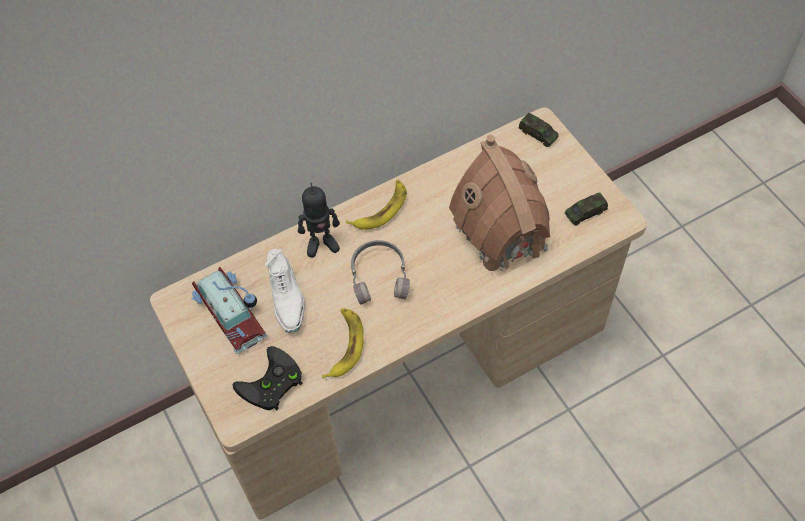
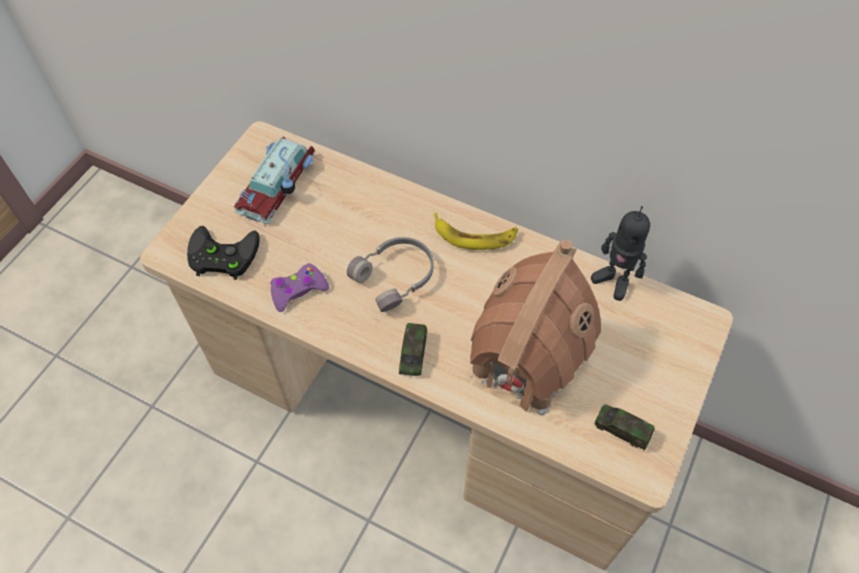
camera: 55 degrees right, 0 degrees up
(287, 298) = (320, 217): white shoe -> none
(321, 243) = (399, 210): toy robot -> toy robot (614, 281)
(344, 345) = (298, 290): banana -> purple game controller
(538, 134) = (687, 325): toy car -> toy car (413, 354)

